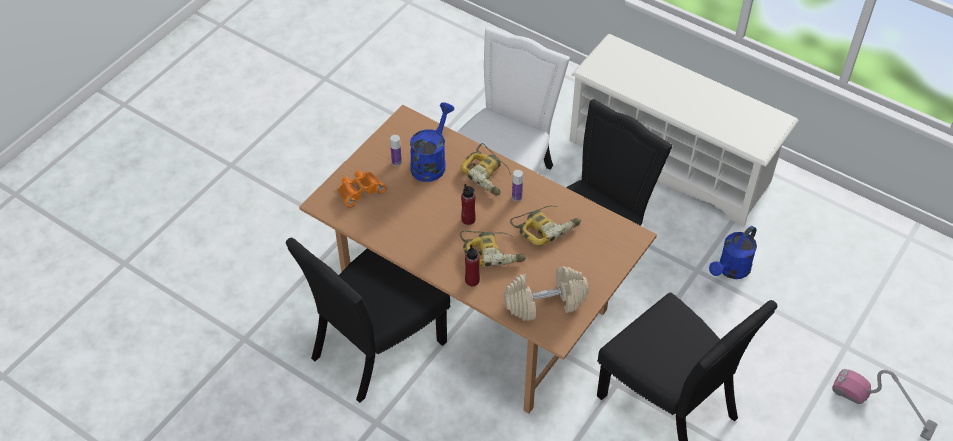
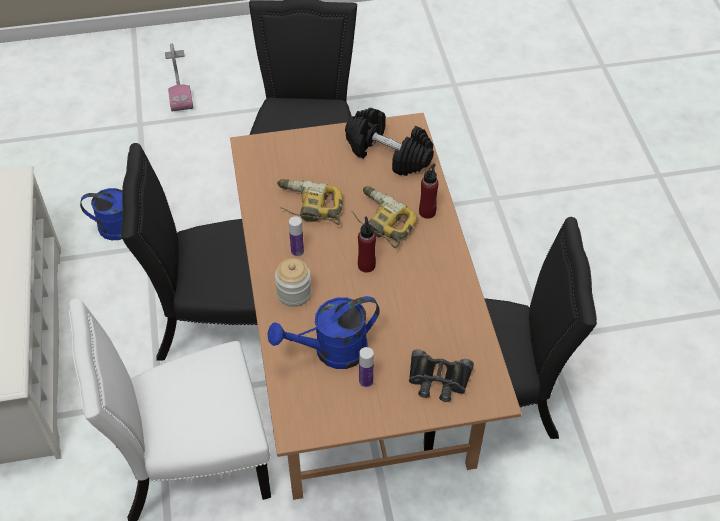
camera: 135 degrees left, 0 degrees up
(359, 190) = (438, 379): orange binoculars -> black binoculars
(488, 174) = (294, 293): power drill -> jar
(545, 302) = (388, 154): beige dumbbell -> black dumbbell

